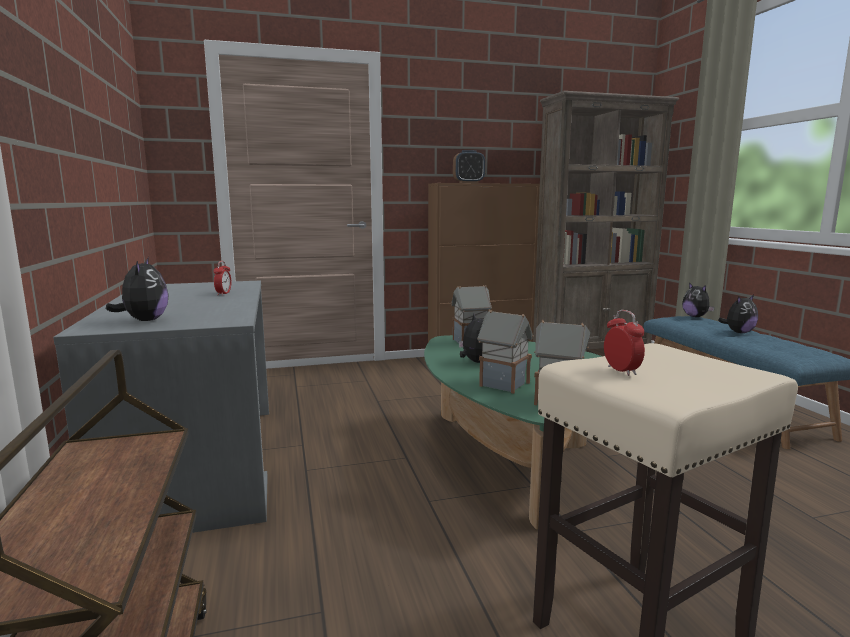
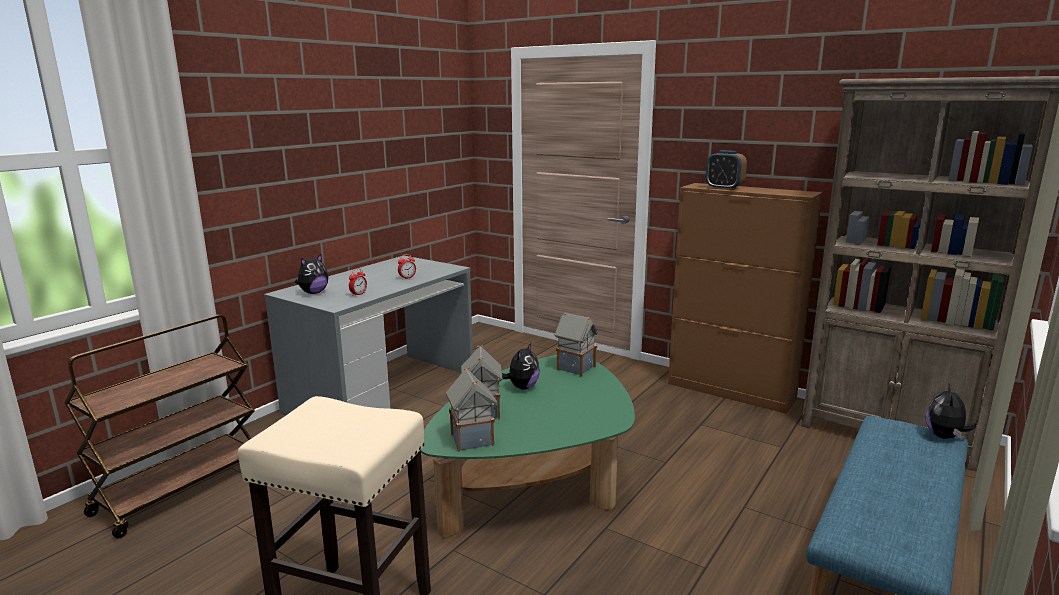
camera: 50 degrees right, 5 degrees up
(621, 370) = (316, 416): alarm clock -> alarm clock (358, 294)
(738, 332) = (910, 477): plush toy -> none

